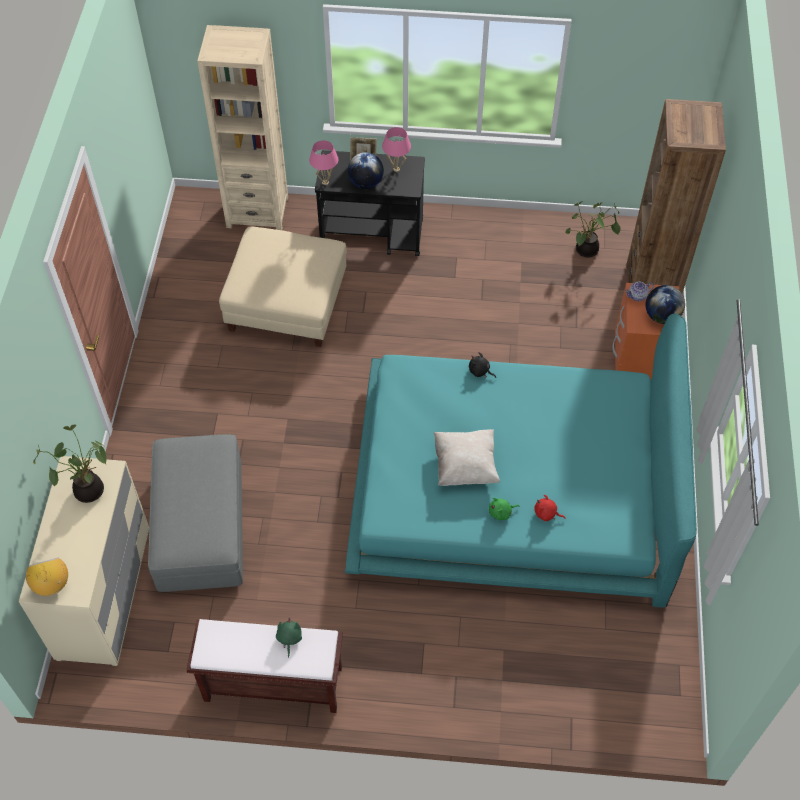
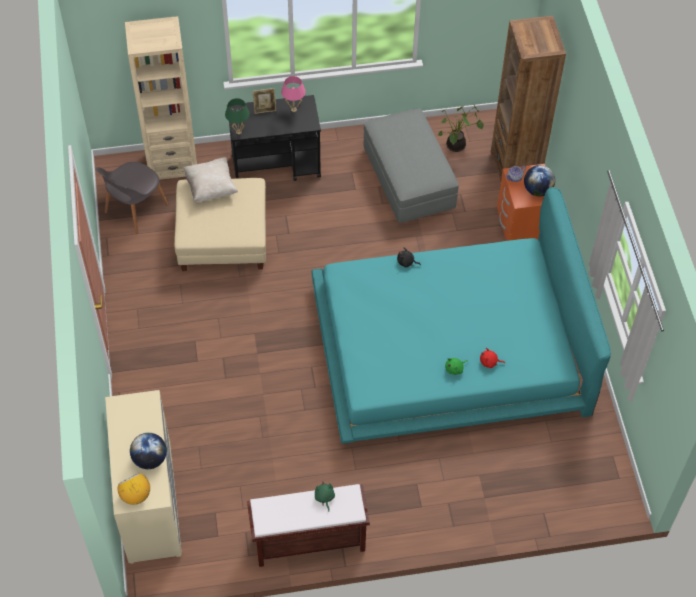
camera: 15 degrees left, 0 degrees up
(87, 488) = (137, 417): potted plant -> none
(200, 252) = (135, 210): none -> grey chair
(201, 526) = (211, 433): grey ottoman -> grey ottoman (408, 178)
(325, 182) = (239, 132): pink table lamp -> green table lamp
(366, 183) = (272, 126): globe -> globe (150, 459)
(465, 466) = (417, 339): beige pillow -> beige pillow (211, 188)

